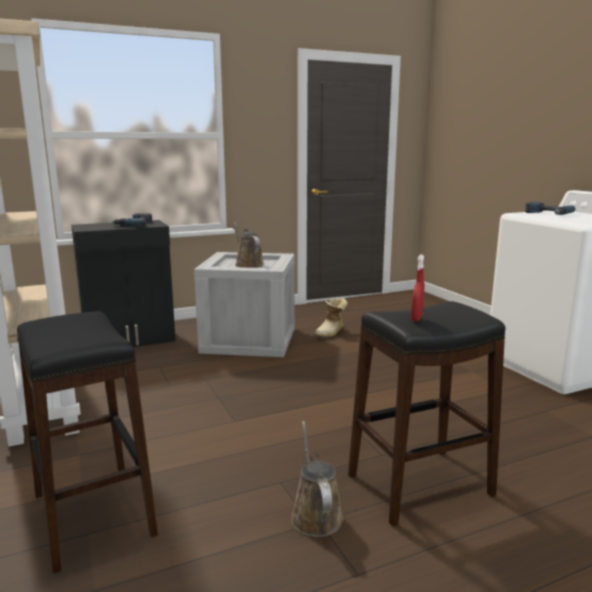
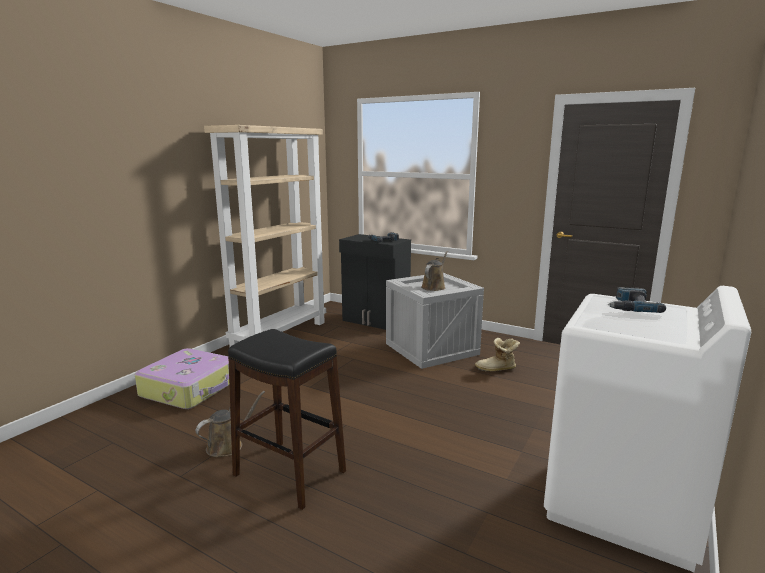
camera: 55 degrees right, 0 degrees up
(92, 513) = (190, 388): black stool -> suitcase
(416, 318) = (265, 341): red spray bottle -> none

